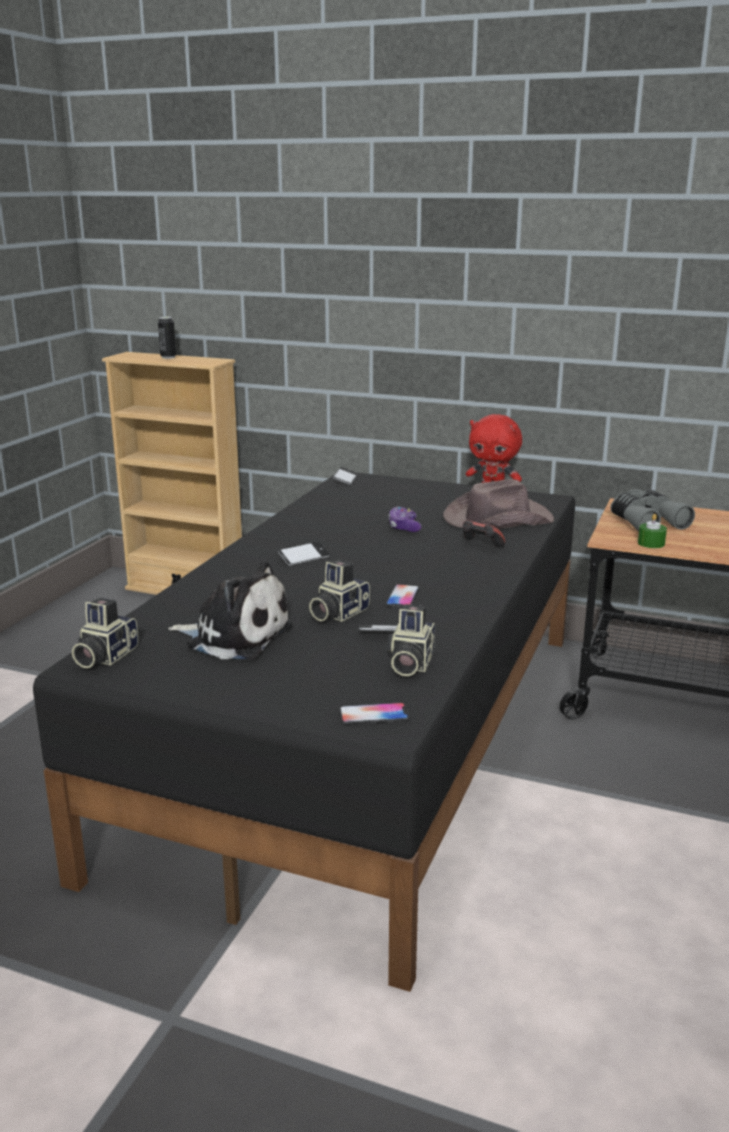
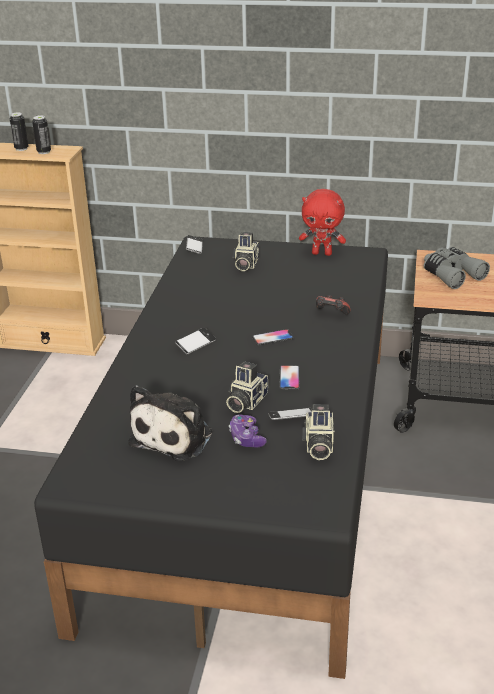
camera: 10 degrees left, 10 degrees up
(104, 656) = (81, 470): camera -> camera (245, 264)
(190, 360) = (44, 152): none -> can
(234, 636) = (175, 436): plush toy -> plush toy turned 105 degrees clockwise
(373, 715) = (309, 499): phone -> phone (272, 338)
(404, 527) = (263, 300): game controller -> game controller (246, 438)
(496, 519) = (334, 282): brown hat -> none
(651, 543) = (461, 298): green candle -> none

